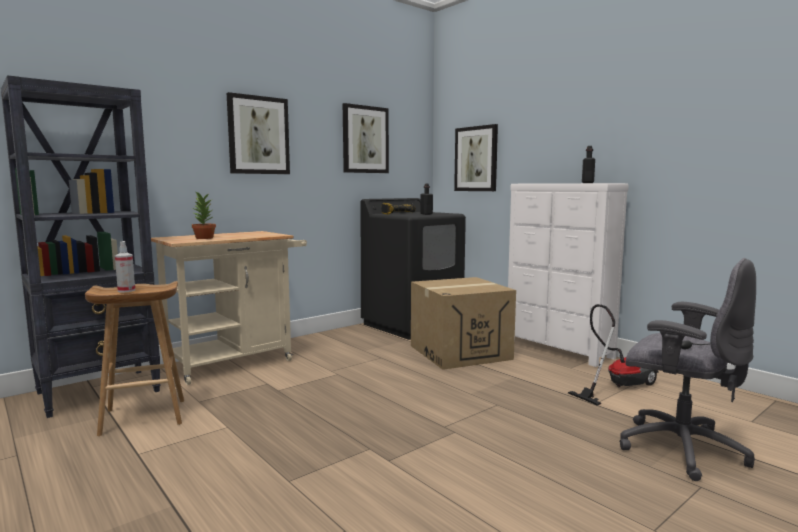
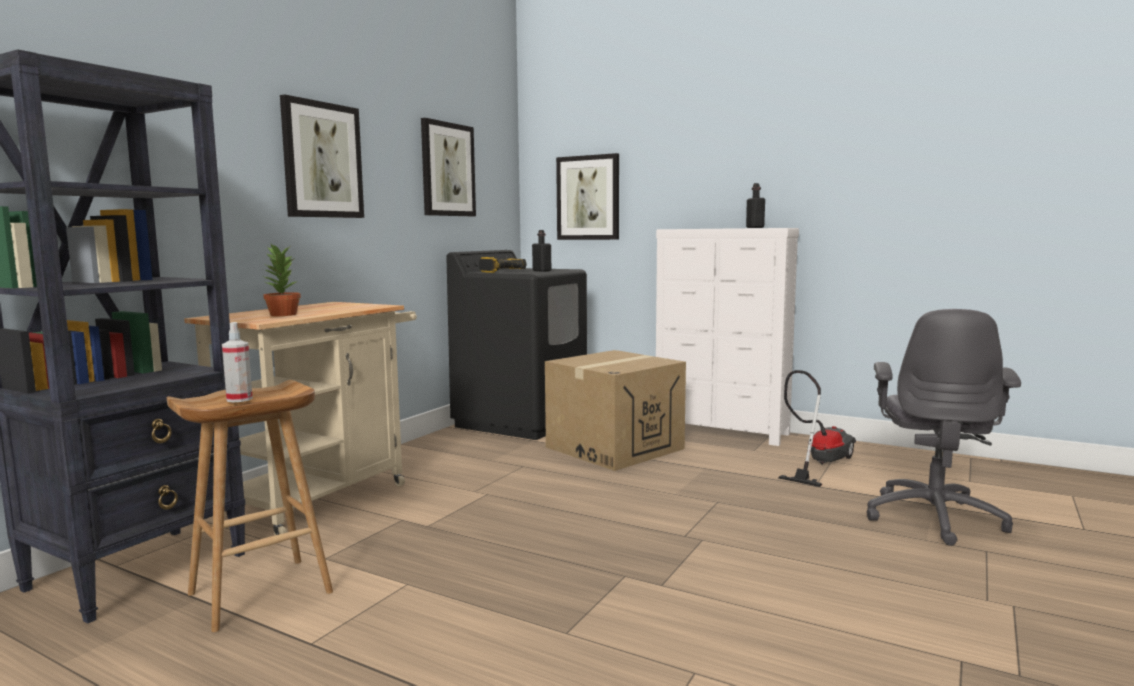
camera: 20 degrees left, 0 degrees up
(679, 448) = (934, 517): grey office chair -> grey office chair turned 90 degrees clockwise

